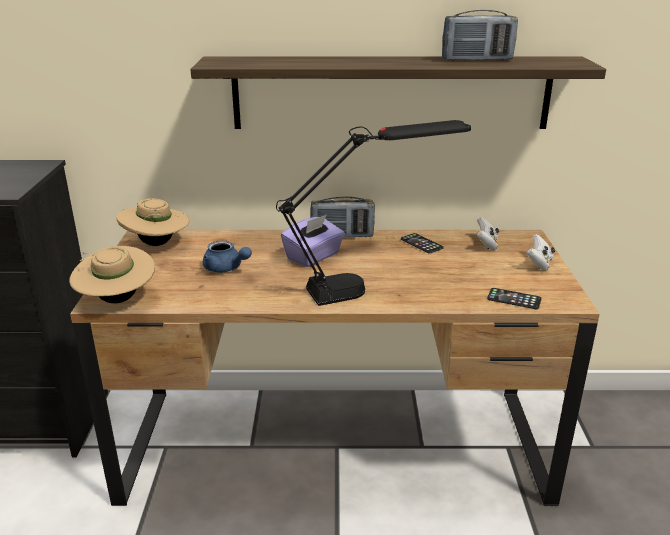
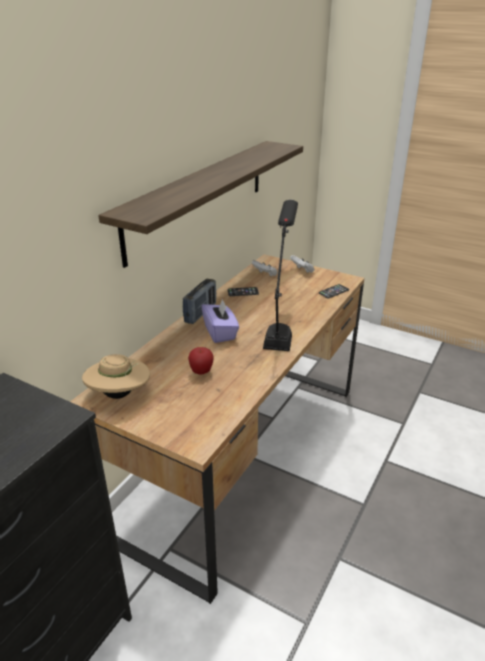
camera: 60 degrees left, 5 degrees up
(117, 300) = (203, 435): beige hat -> none
(226, 268) = (201, 372): blue teapot -> apple
(477, 60) = (244, 158): radio -> none

